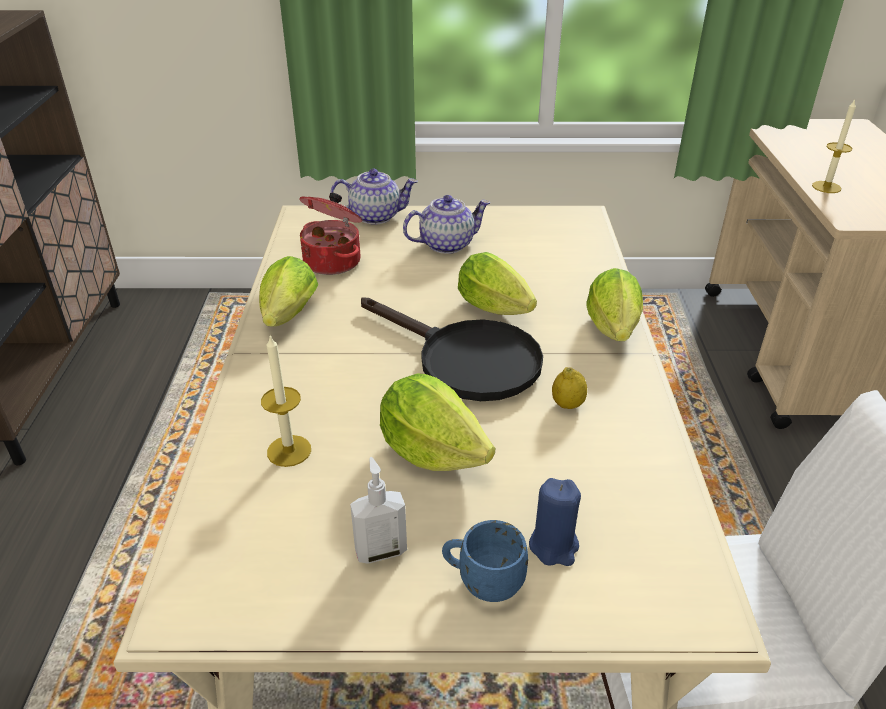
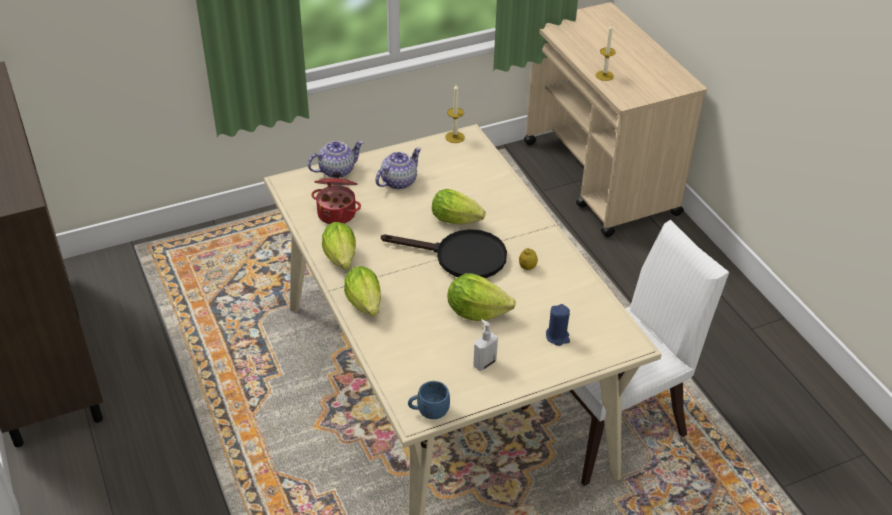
camera: 25 degrees left, 5 degrees up
(289, 451) = (406, 333): candle -> candle (455, 137)
(482, 580) = (536, 360): blue mug -> blue mug (428, 411)
(613, 332) = (528, 217): lettuce -> lettuce (366, 306)

